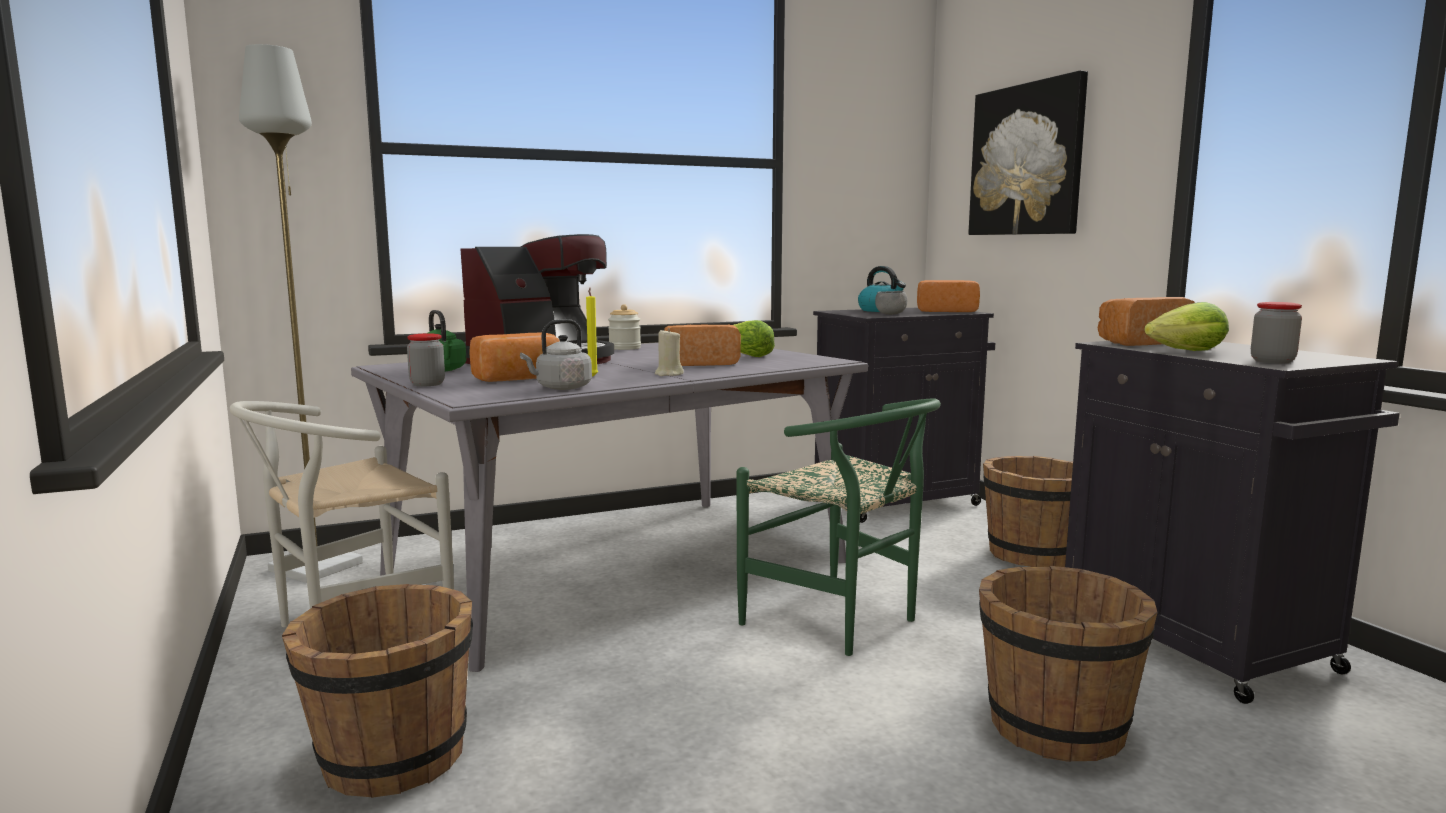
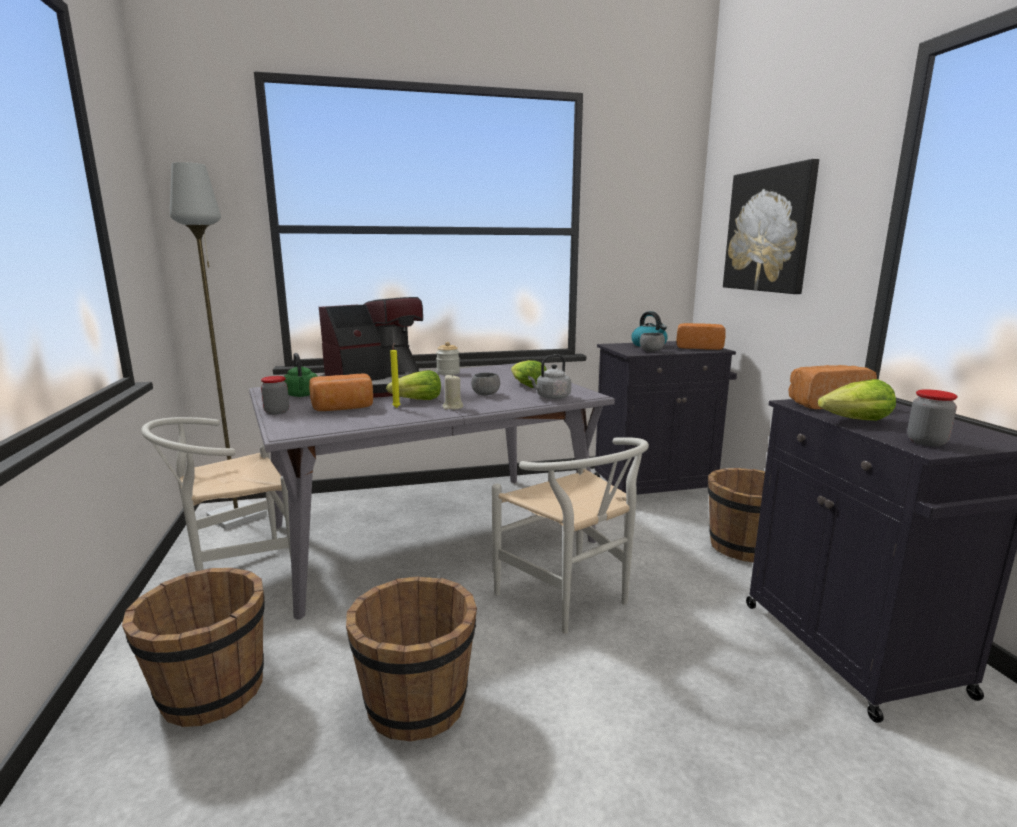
camera: 10 degrees right, 5 degrees up
(561, 388) = (362, 421): grey kettle -> grey kettle (551, 397)
(614, 370) = (417, 401): none -> lettuce
(699, 363) = (485, 394): bread -> grey bowl
(842, 622) = (571, 600): green chair -> white chair
(1055, 727) = (701, 726): brown bucket -> brown bucket (416, 703)

